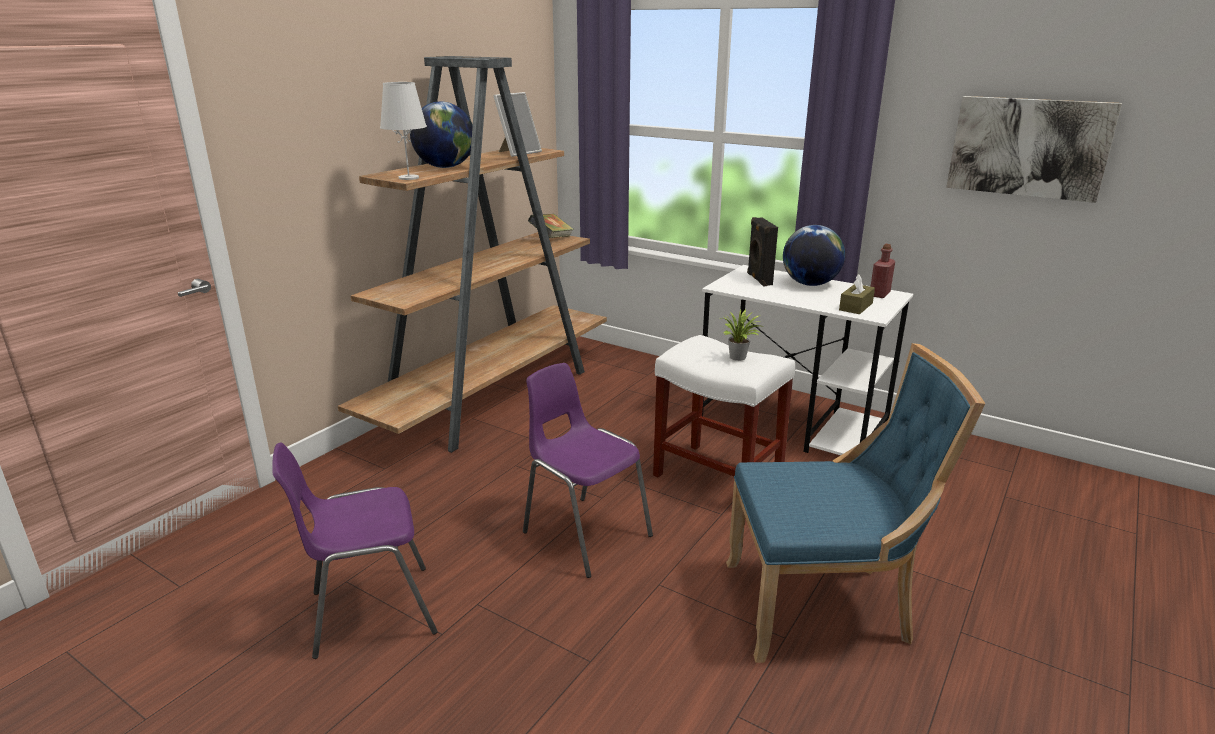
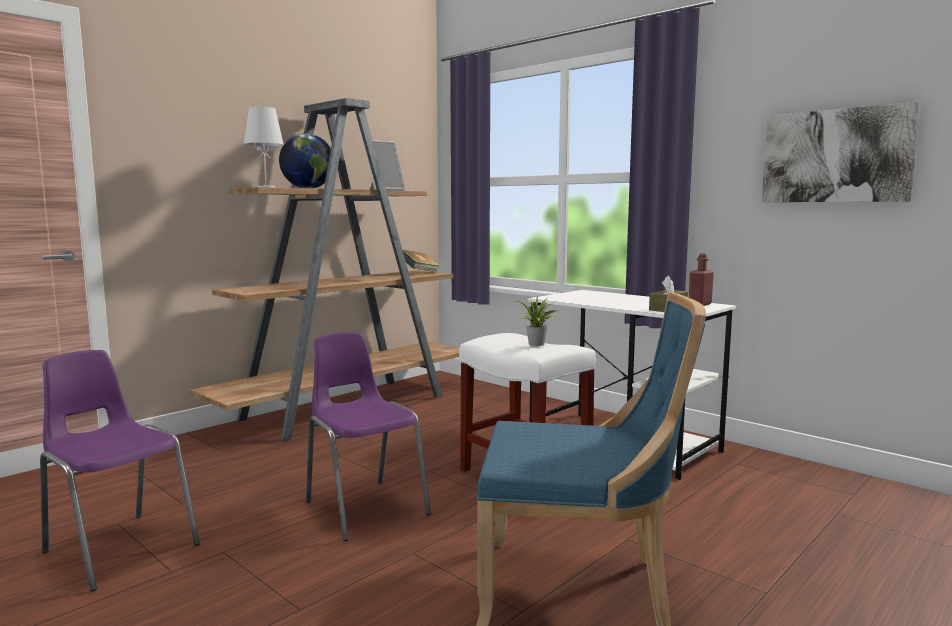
camera: 10 degrees right, 15 degrees down
(369, 612) = (119, 547): purple chair -> purple chair turned 45 degrees clockwise
(758, 279) = (587, 295): black speaker -> none
(810, 284) = (635, 298): globe -> none

